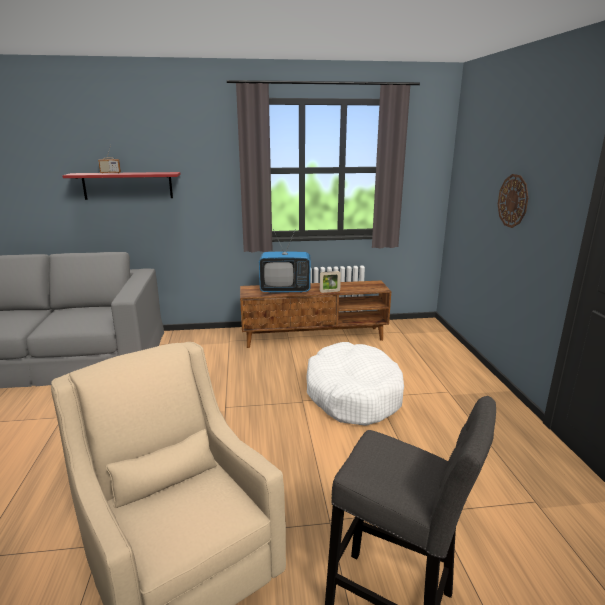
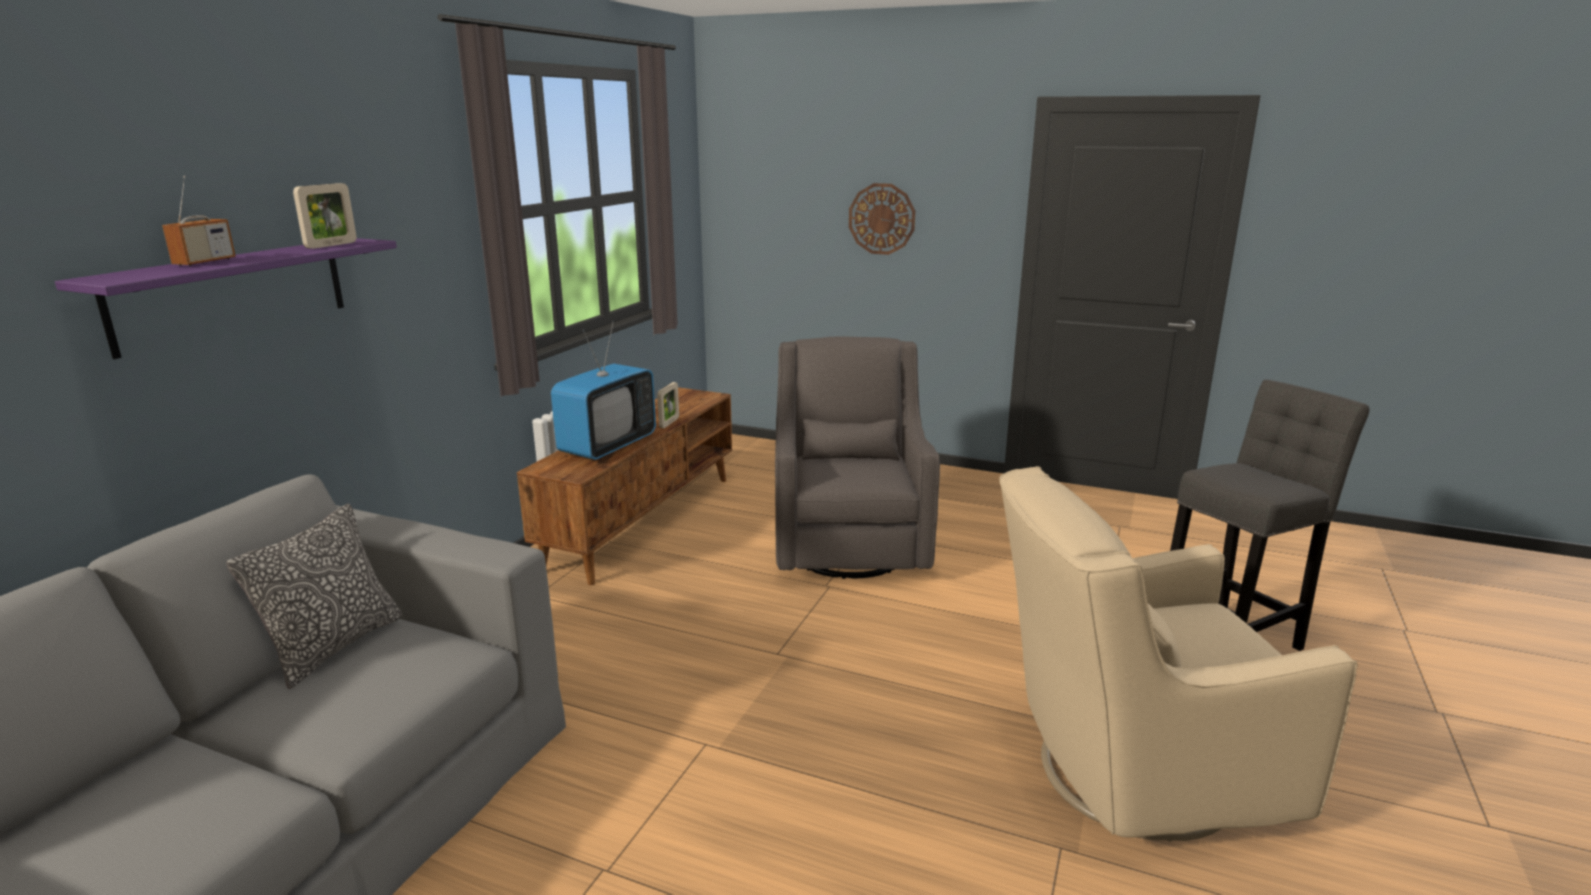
camera: 60 degrees left, 0 degrees up
(96, 309) = (334, 646): none -> pillow
(127, 185) = (233, 293): red shelf -> purple shelf
(157, 173) = (331, 245): none -> picture frame
(353, 394) = (849, 546): white dog bed -> grey armchair

